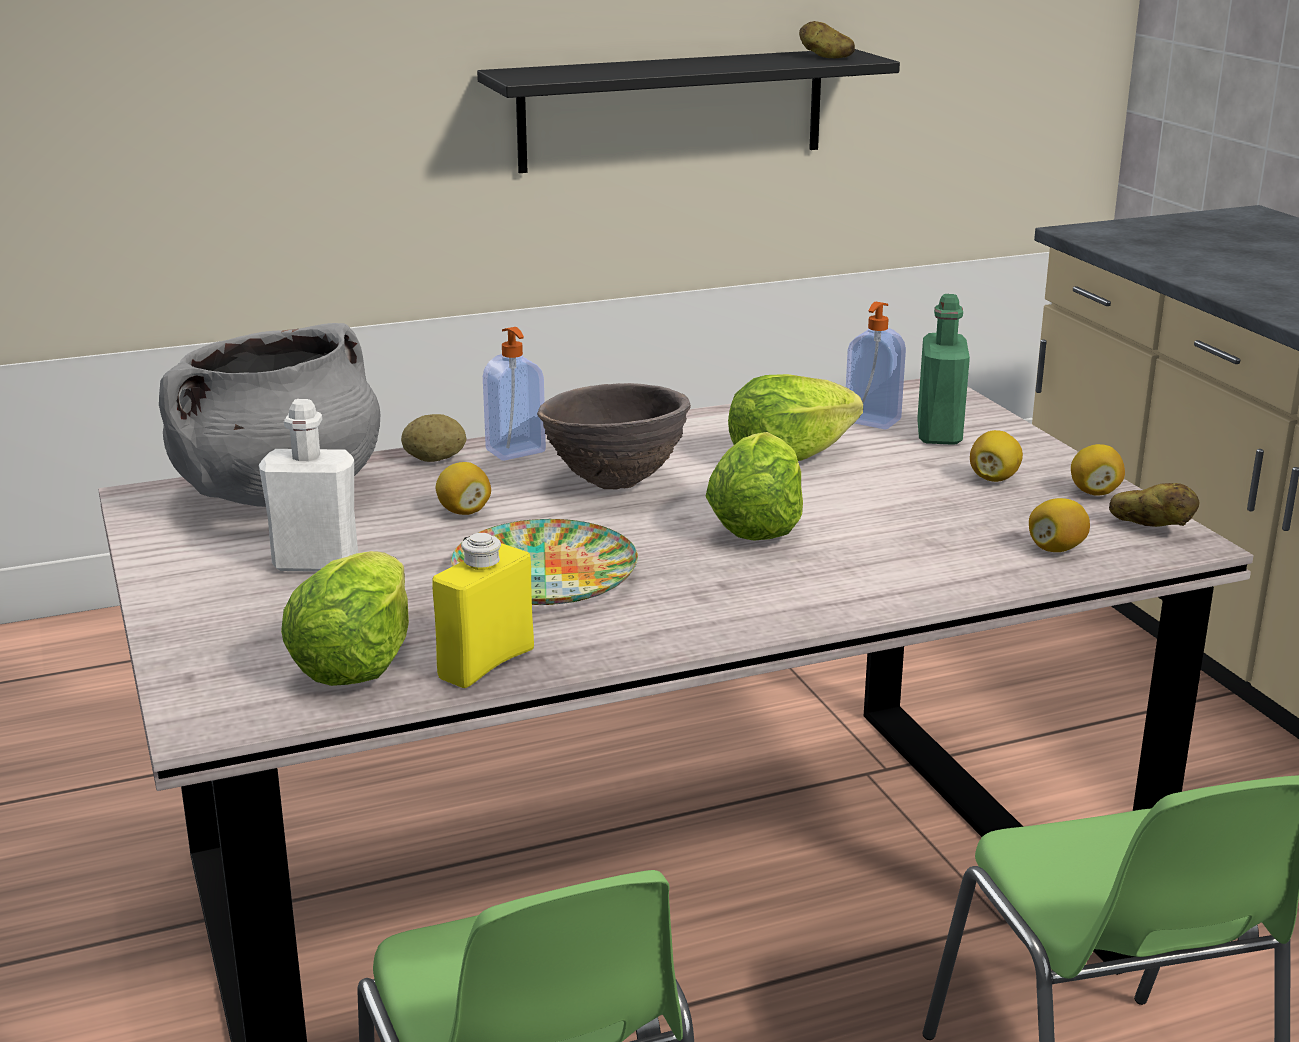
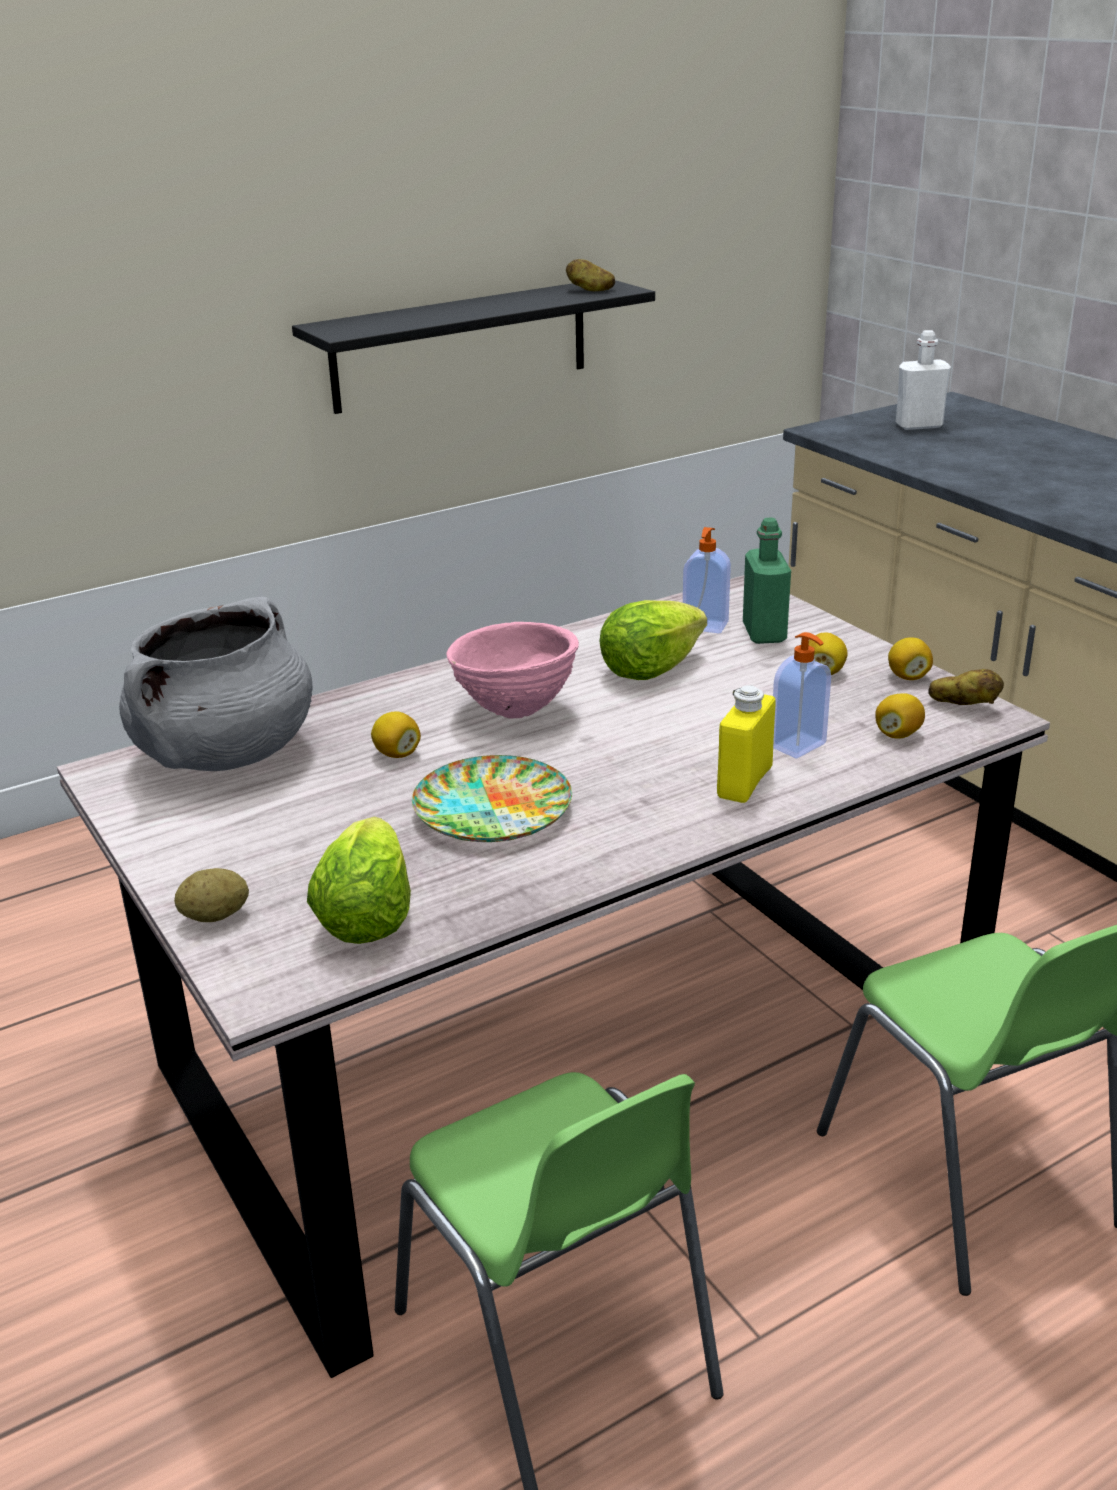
camera: 10 degrees left, 5 degrees up
(315, 563) = (288, 821): white bottle -> white bottle (919, 425)
(435, 459) = (350, 704): potato -> potato (215, 916)
(486, 663) = (478, 902): yellow bottle -> yellow bottle (744, 782)
(516, 451) = (418, 688): soap dispenser -> soap dispenser (799, 746)
(614, 483) = (515, 711): brown bowl -> pink bowl
(756, 526) = (650, 740): lettuce -> none

